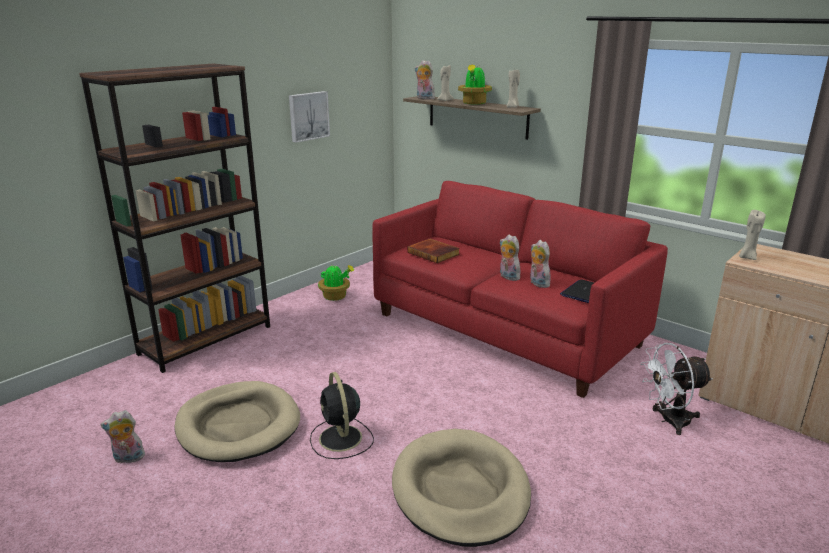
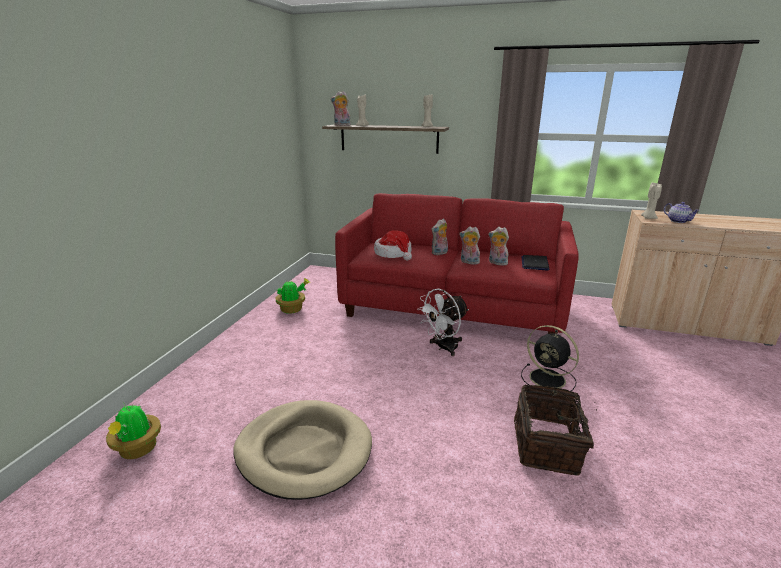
camera: 25 degrees left, 0 degrees up
(128, 459) = (209, 530): plush toy -> plush toy (439, 253)
(206, 340) = (196, 375): brown bookcase -> none
(308, 116) = (246, 143): picture -> none
(341, 439) = (412, 433): black fan -> black fan (549, 379)
(434, 253) = (393, 254): book -> hat
(460, 490) = (548, 446): beige dog bed -> basket
(474, 103) = (391, 126): potted plant -> potted plant (138, 449)
(669, 421) = (619, 347): white fan -> white fan (443, 348)
(784, 268) = (678, 221): none -> teapot

